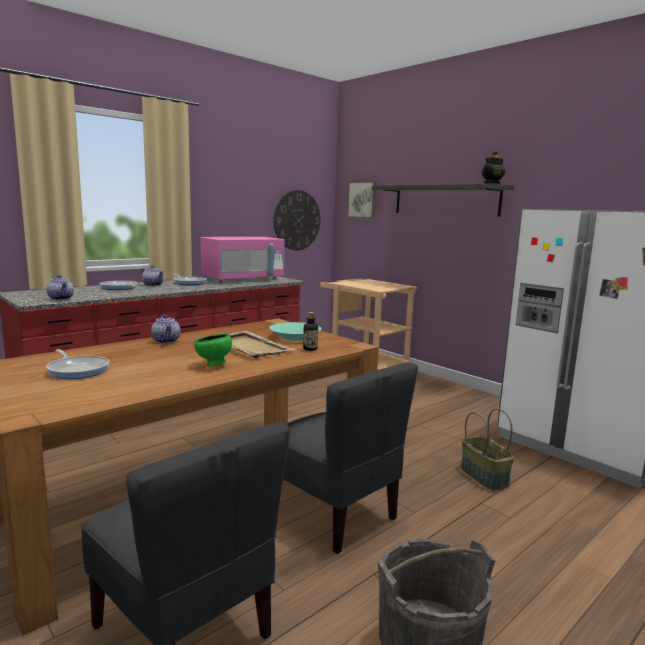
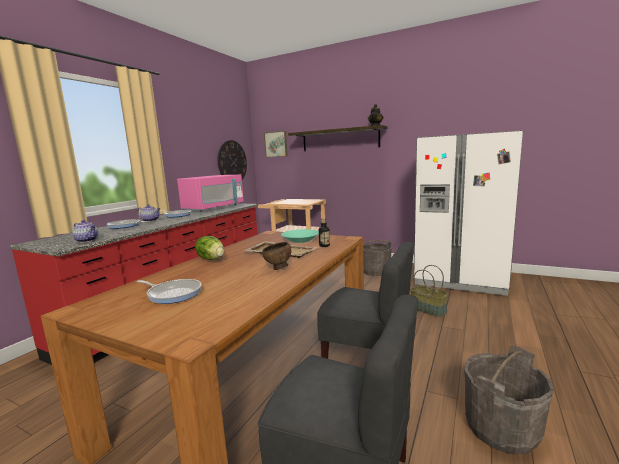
camera: 20 degrees left, 0 degrees up
(167, 341) = (212, 259): teapot -> lettuce
(213, 365) = (278, 268): green bowl -> brown bowl
(458, 406) = (375, 271): none -> grey bucket

